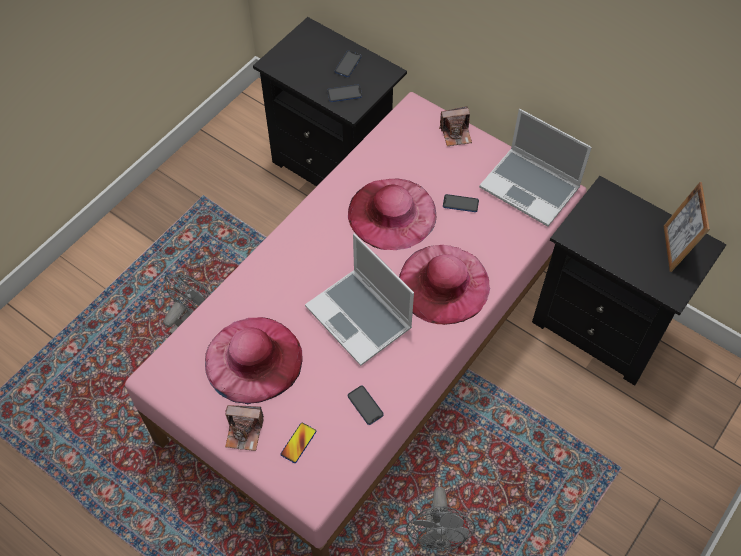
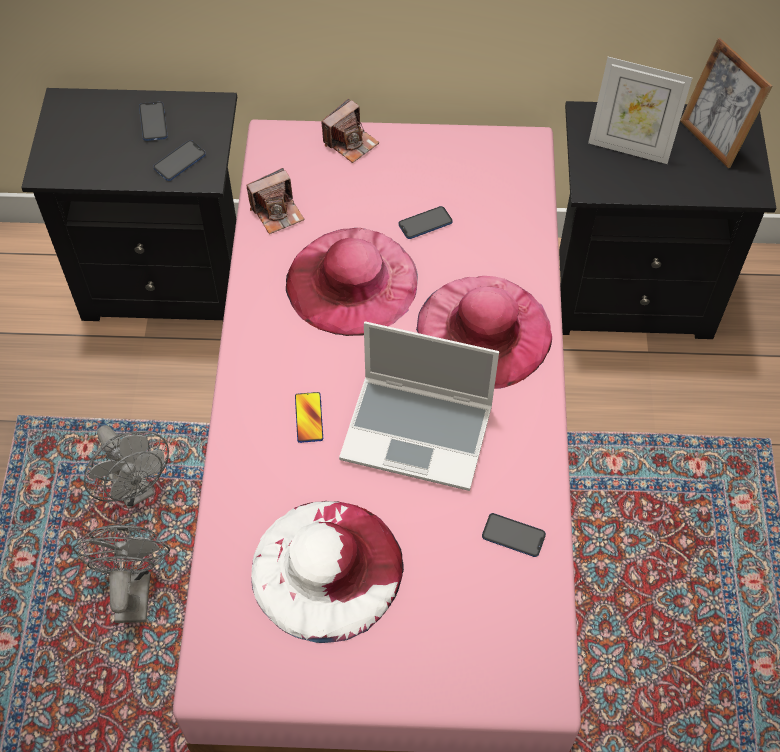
camera: 35 degrees left, 0 degrees up
(244, 432) = (392, 669): camera -> camera (277, 212)
(253, 359) = (327, 569): pink hat -> white hat
(298, 443) = (471, 636): phone -> phone (309, 418)
(438, 536) = (642, 651): grey fan -> grey fan (135, 490)
(531, 188) = (491, 160): laptop -> none
(615, 224) = (629, 147): none -> picture frame

